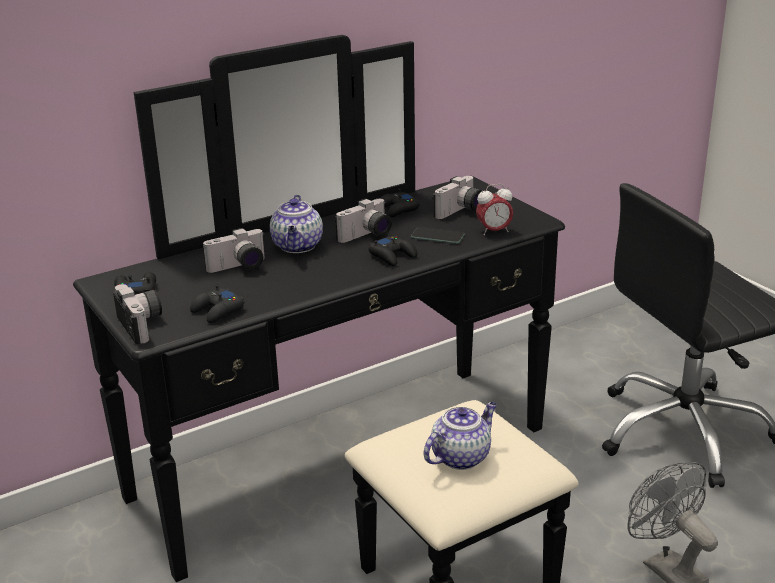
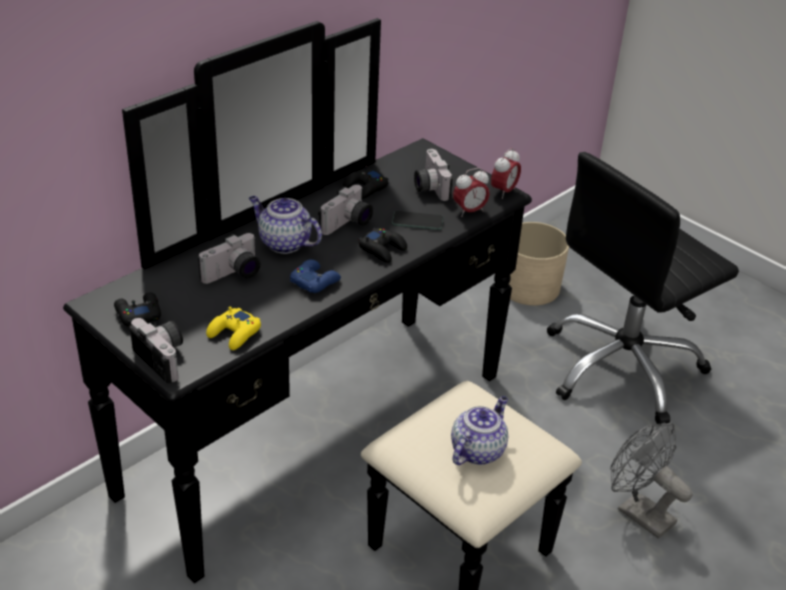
camera: 15 degrees left, 10 degrees up
(217, 311) = (234, 334): black game controller -> yellow game controller
(298, 246) = (283, 243): teapot -> teapot turned 135 degrees clockwise
(314, 276) = (315, 281): none -> blue game controller
(461, 211) = (429, 187): camera -> camera turned 135 degrees clockwise
(536, 218) = (503, 192): none -> alarm clock
(600, 353) = (529, 287): none -> beige planter

